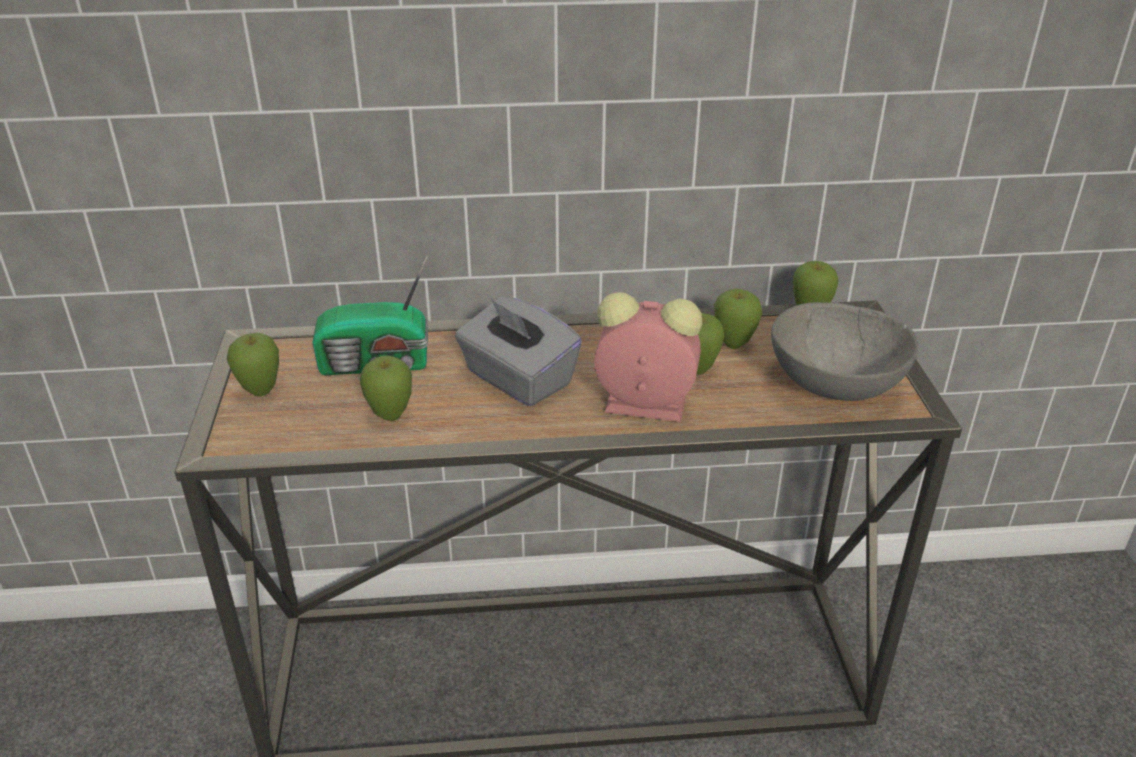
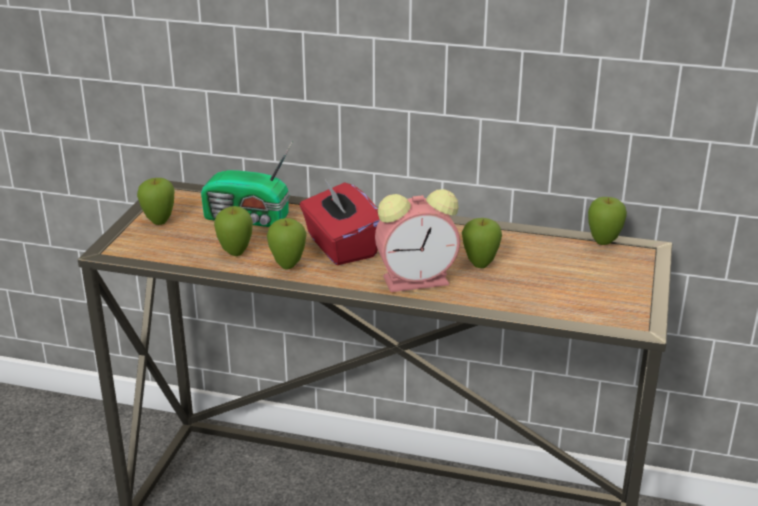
camera: 20 degrees right, 5 degrees down
(517, 379) = (340, 246): grey tissue box -> red tissue box
(641, 406) = (418, 279): alarm clock -> alarm clock turned 135 degrees clockwise
(733, 344) = (524, 253): apple -> apple (288, 266)
(833, 385) = (581, 294): grey bowl -> none

